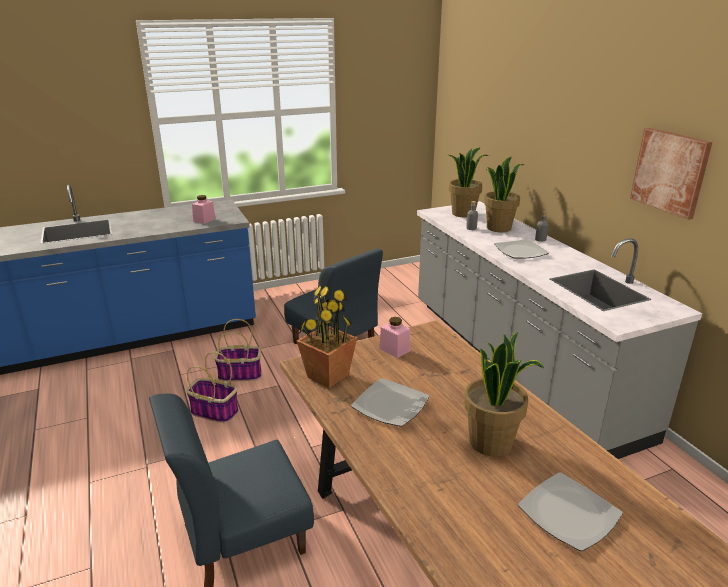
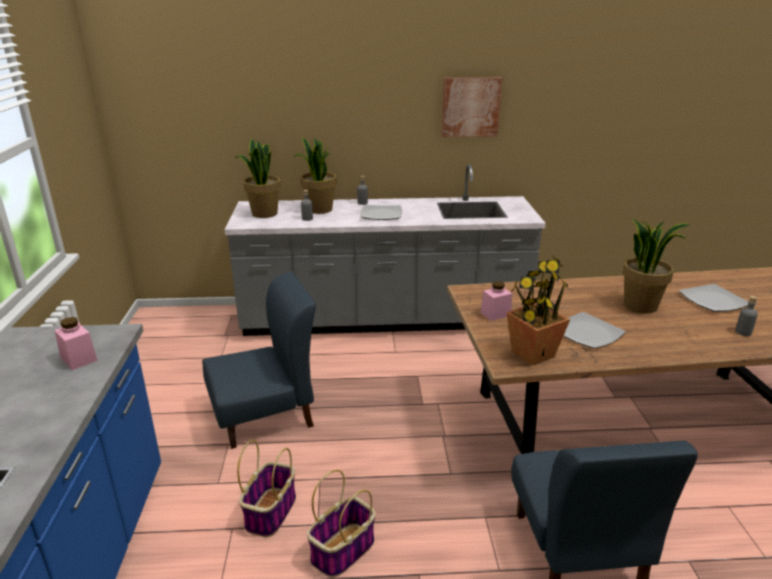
camera: 70 degrees left, 0 degrees up
(480, 537) = (743, 332): none -> grey bottle

